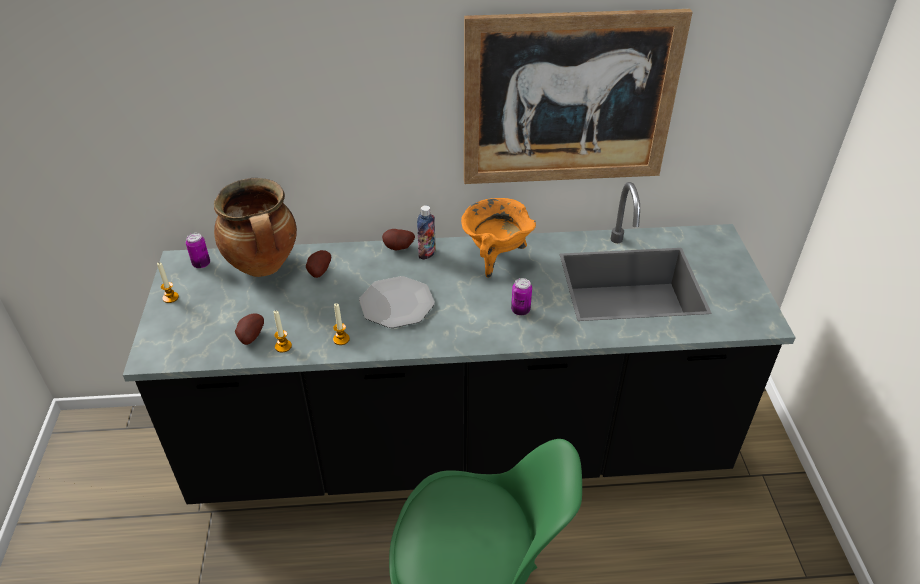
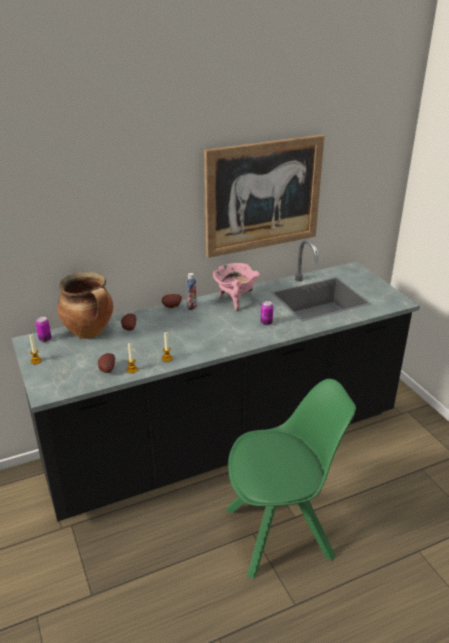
camera: 20 degrees left, 10 degrees down
(397, 303) = (190, 334): plate -> none
(495, 258) = (235, 301): orange cooking pot -> pink cooking pot

